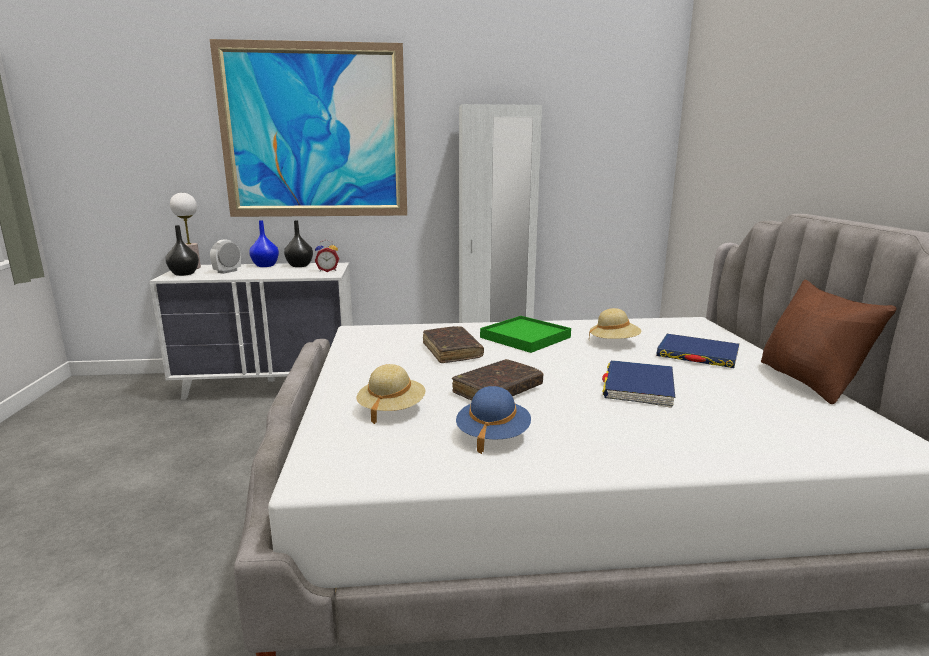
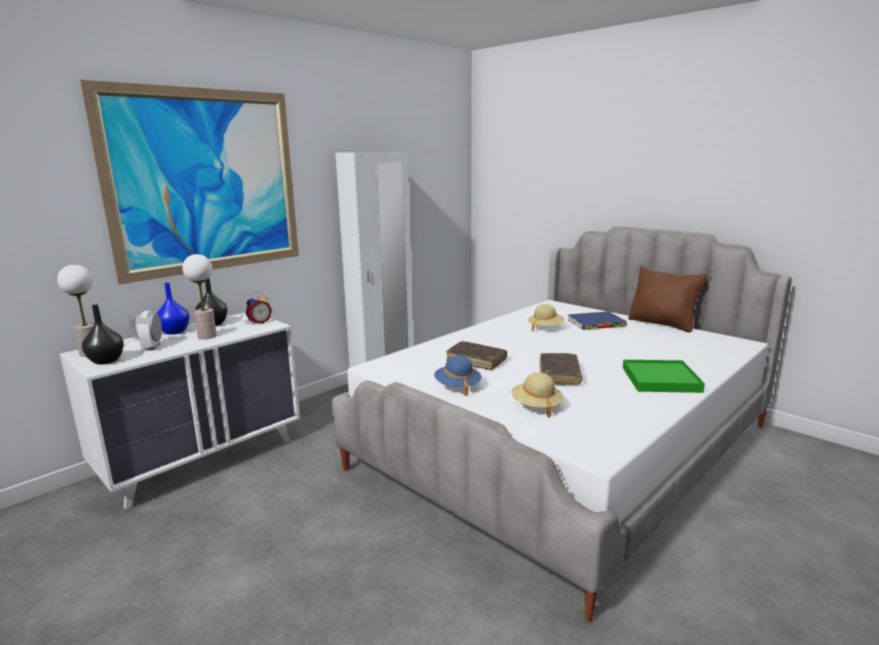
camera: 40 degrees left, 0 degrees up
(272, 272) = (207, 336): none -> table lamp
(492, 436) = (614, 398): blue hat -> blue hat (457, 386)
(525, 337) = (494, 339): green tray -> green tray (661, 379)
(638, 387) = (611, 349): blue book -> none

